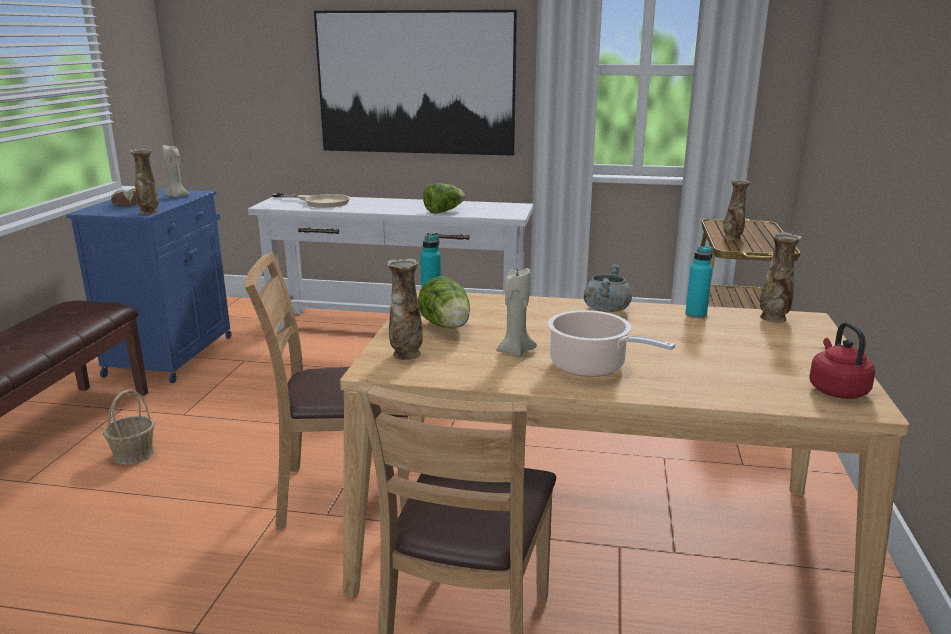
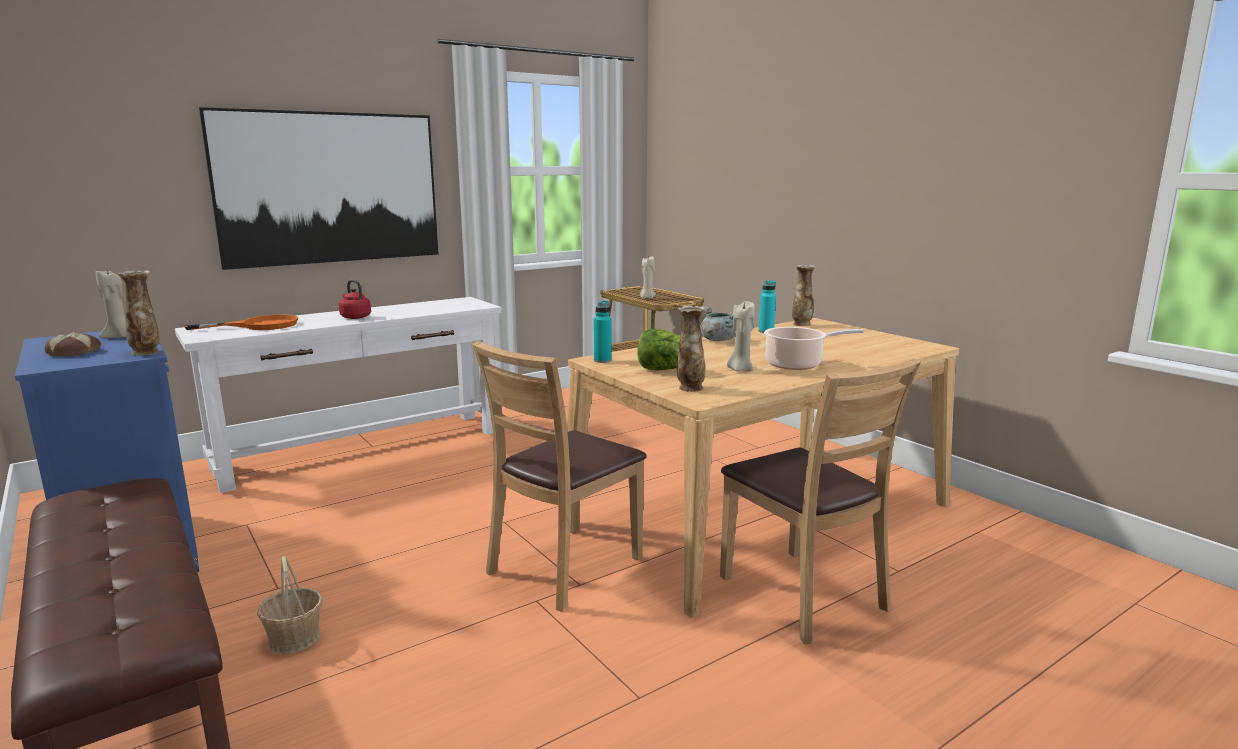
camera: 45 degrees left, 5 degrees down
(320, 202) = (259, 326): beige frying pan -> orange frying pan
(443, 211) = (415, 312): lettuce -> none
(732, 238) = (647, 298): vase -> beige candle
(836, 389) = (906, 344): red kettle -> red kettle (355, 317)

